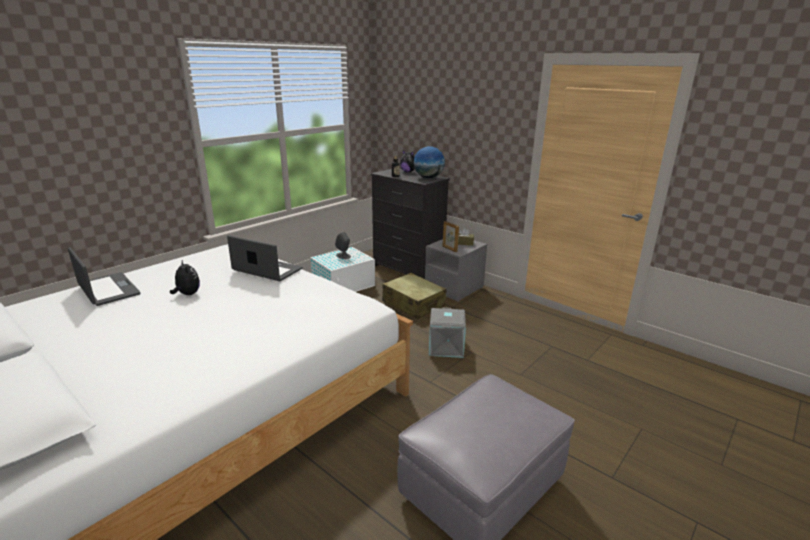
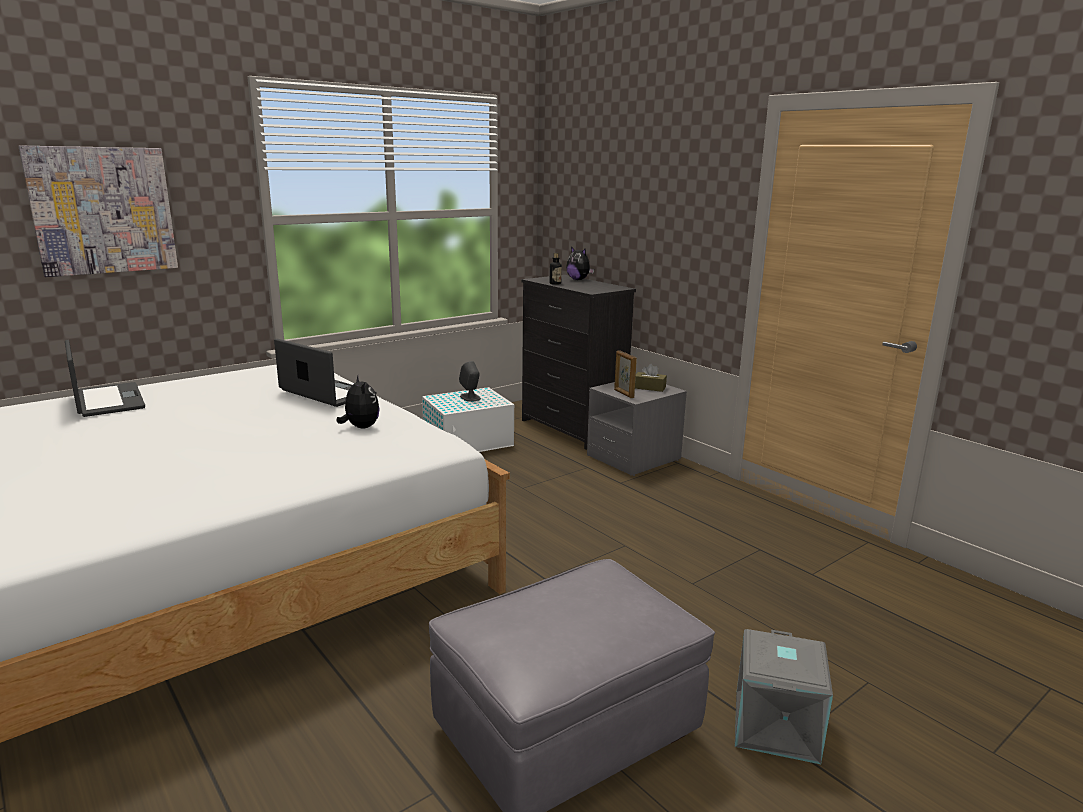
camera: 10 degrees right, 5 degrees down
(80, 146) = (103, 210): none -> picture
(187, 294) = (206, 413): plush toy -> plush toy (360, 427)
(413, 304) = (562, 474): beige suitcase -> none
(428, 178) = (603, 287): globe -> none
(447, 347) = (590, 535): grey storage box -> grey storage box (778, 727)

